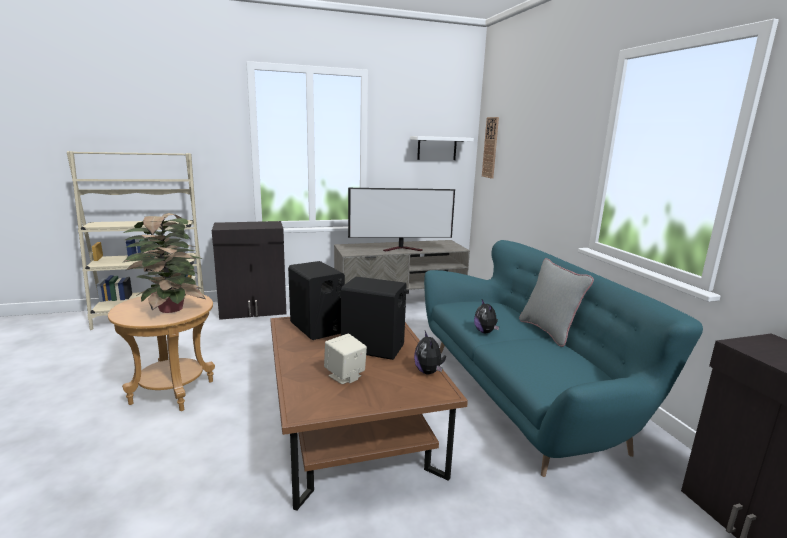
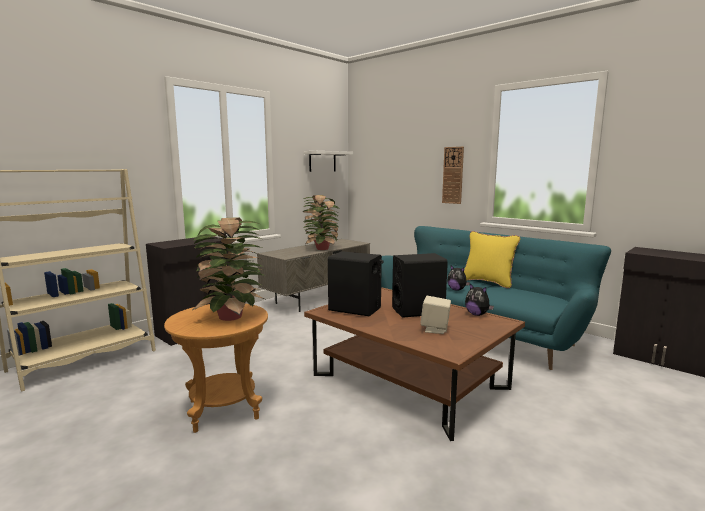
camera: 30 degrees left, 5 degrees down
(403, 249) = (321, 248): television -> potted plant
(490, 147) = (366, 159): wall clock -> wall clock (453, 175)
(549, 331) = (488, 282): grey pillow -> yellow pillow

